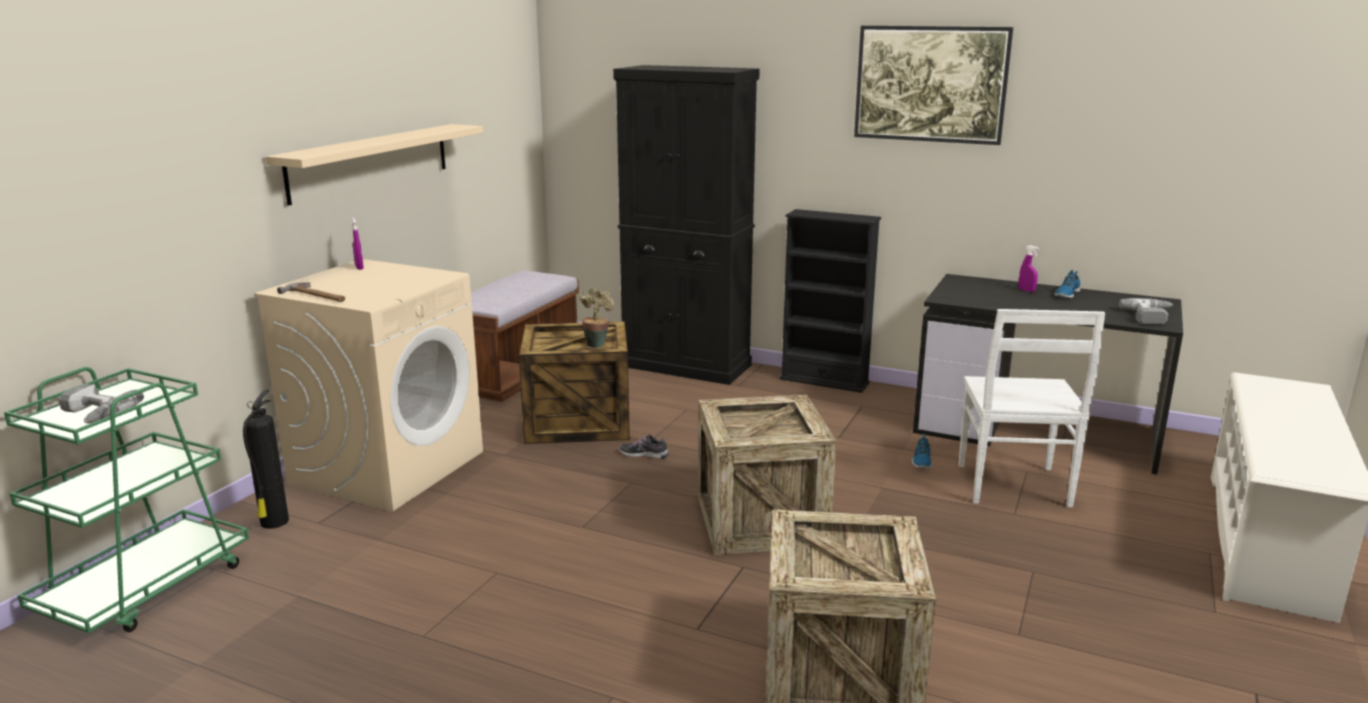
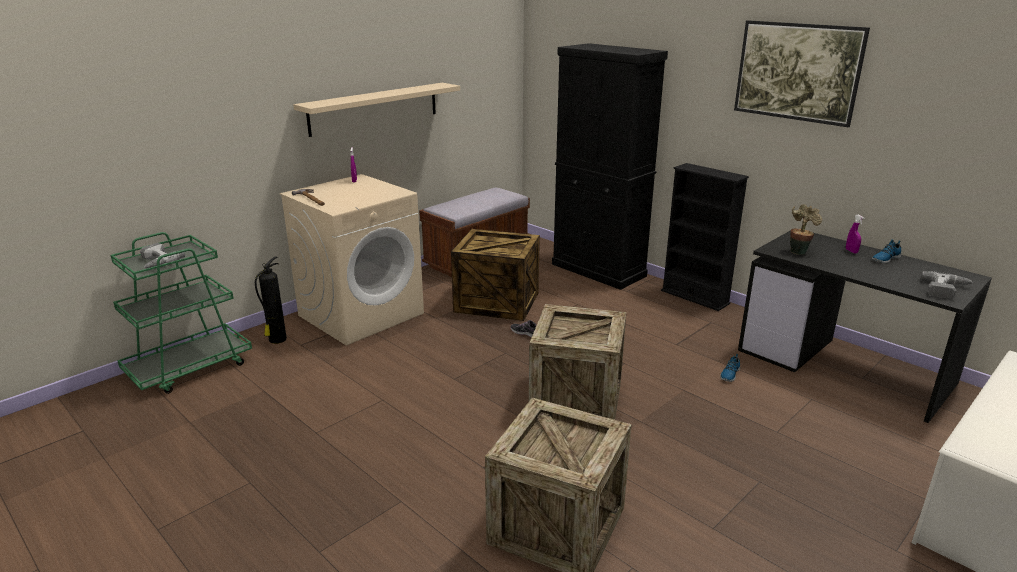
camera: 20 degrees right, 5 degrees up
(596, 344) = (510, 250): potted plant -> potted plant (798, 251)
(1013, 487) = (791, 409): white chair -> none

